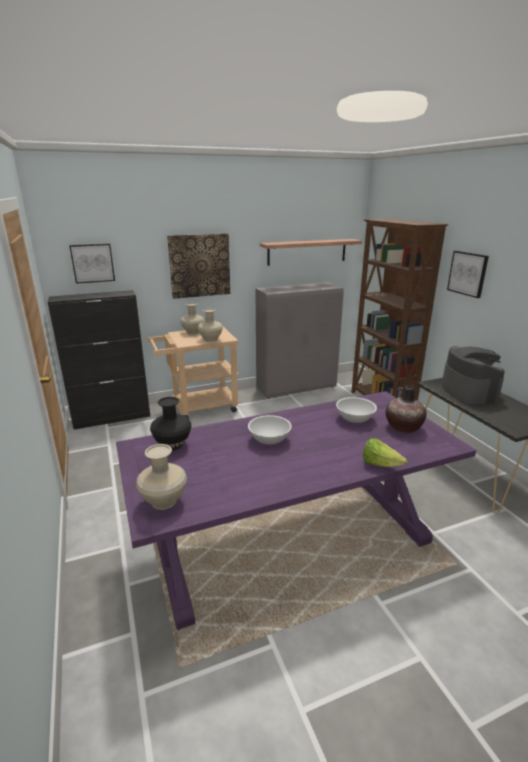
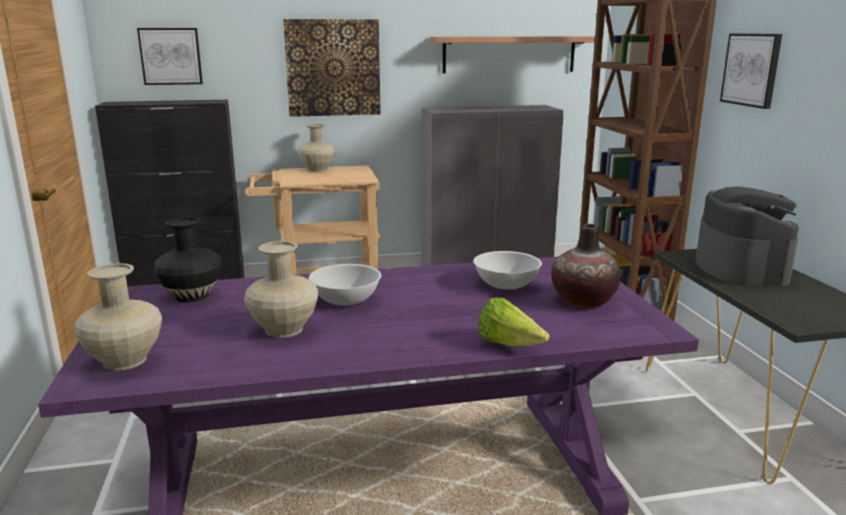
camera: 10 degrees right, 5 degrees down
(211, 339) = (337, 178): beige vase -> beige vase (285, 329)

